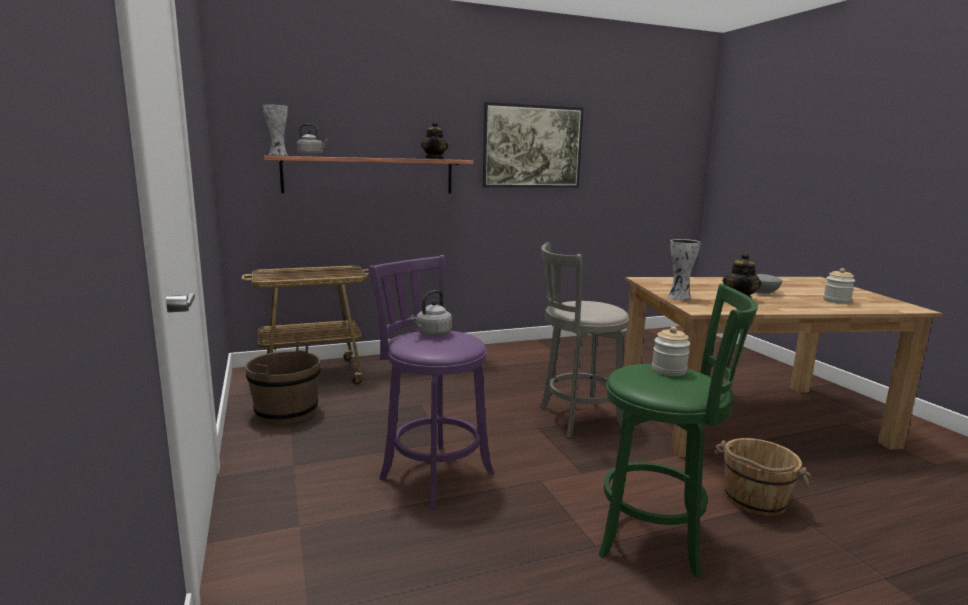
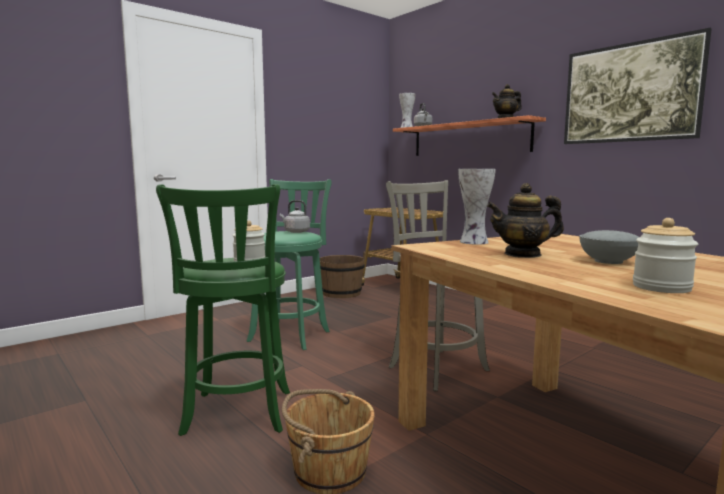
camera: 70 degrees right, 5 degrees down
(432, 473) = (291, 335): purple stool -> green stool

